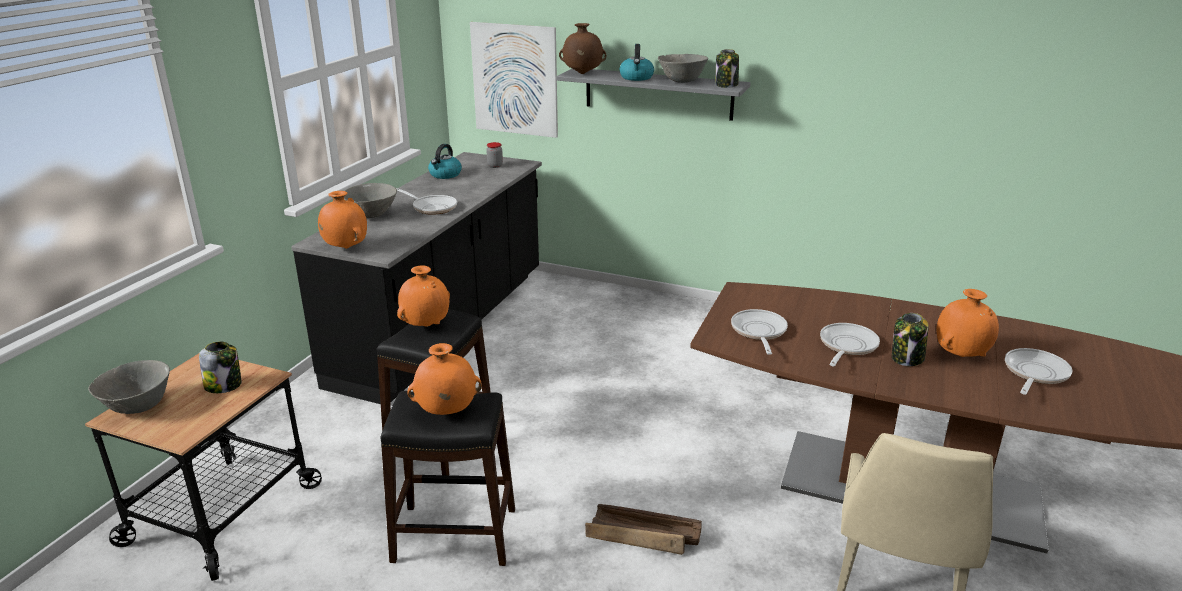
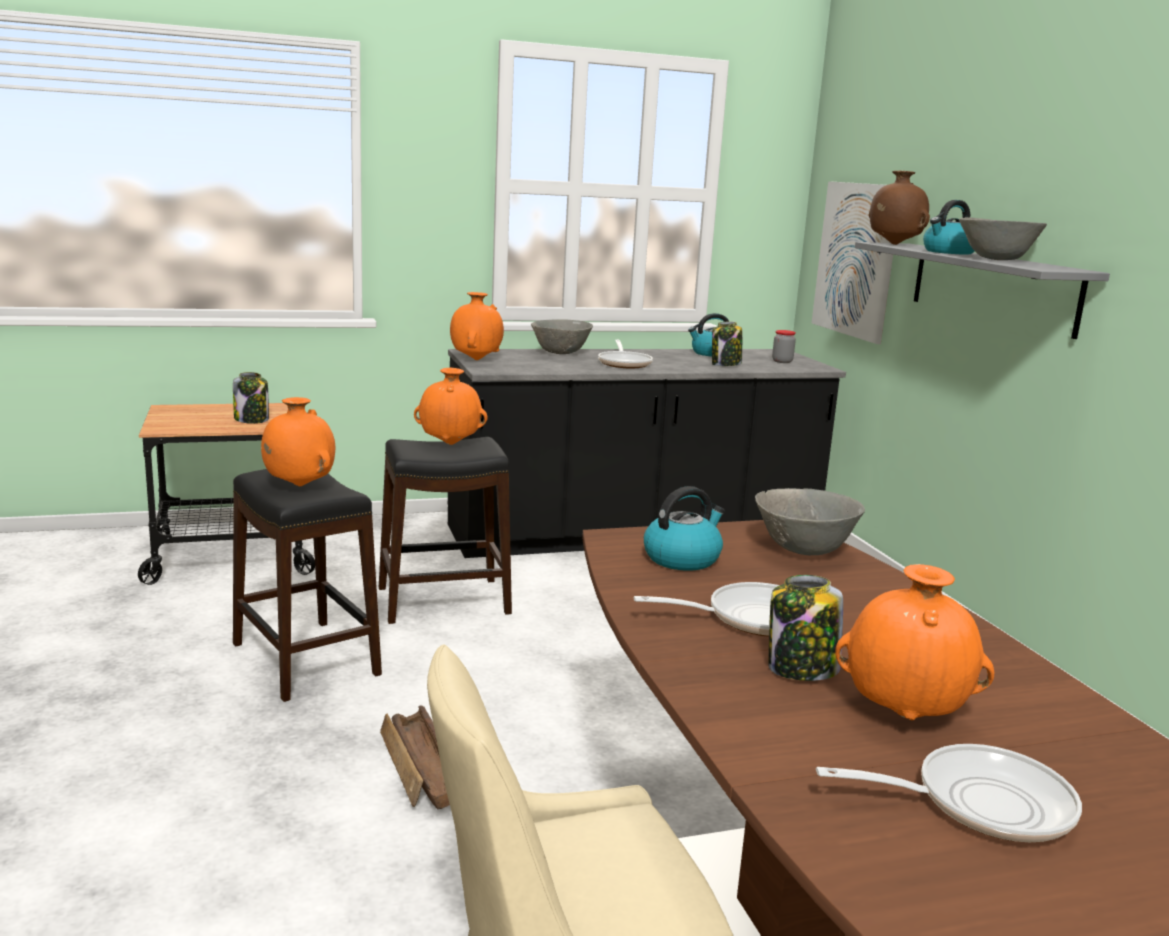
camera: 50 degrees right, 10 degrees down
(139, 408) = (189, 409): grey bowl -> grey bowl (804, 551)
(726, 85) = (1051, 268): jar -> jar (726, 364)
(758, 332) = (682, 558): frying pan -> kettle

